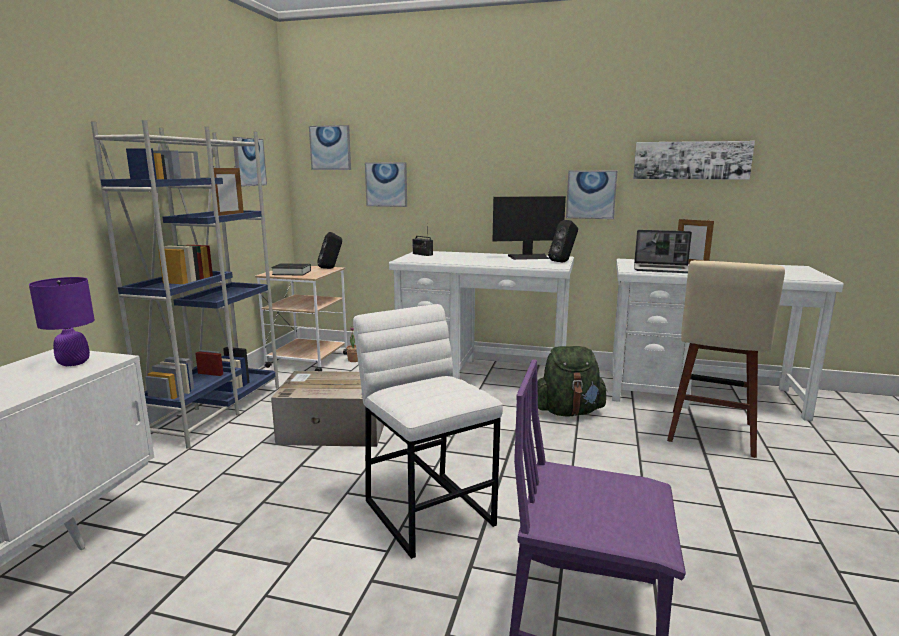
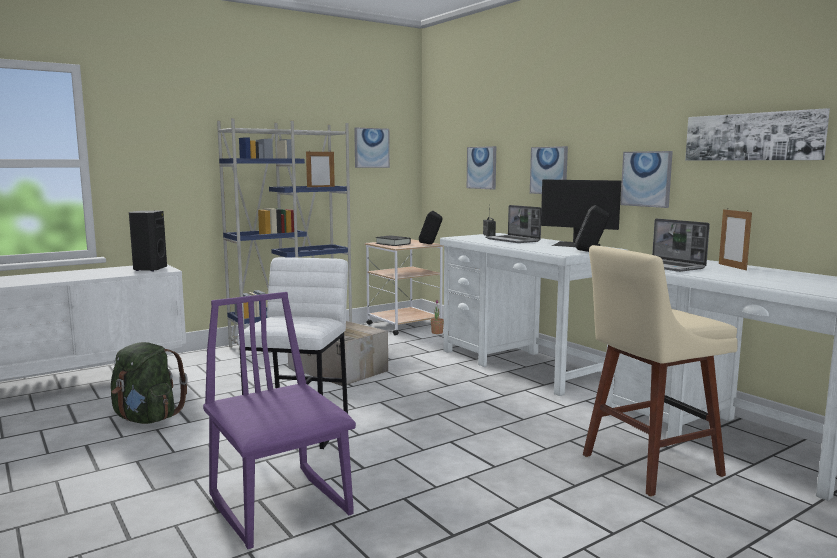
camera: 40 degrees right, 5 degrees down
(72, 363) = (149, 269): purple table lamp -> black speaker
(330, 148) = (447, 134): picture -> picture (549, 170)
(464, 257) = (513, 240): none -> laptop
(568, 412) = (538, 409): green backpack -> green backpack (147, 419)

